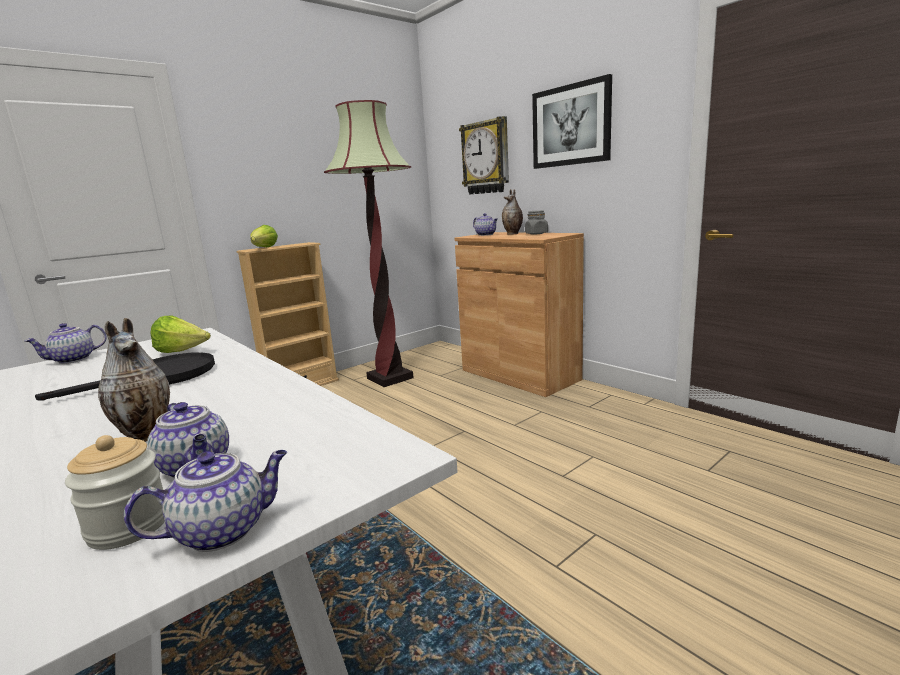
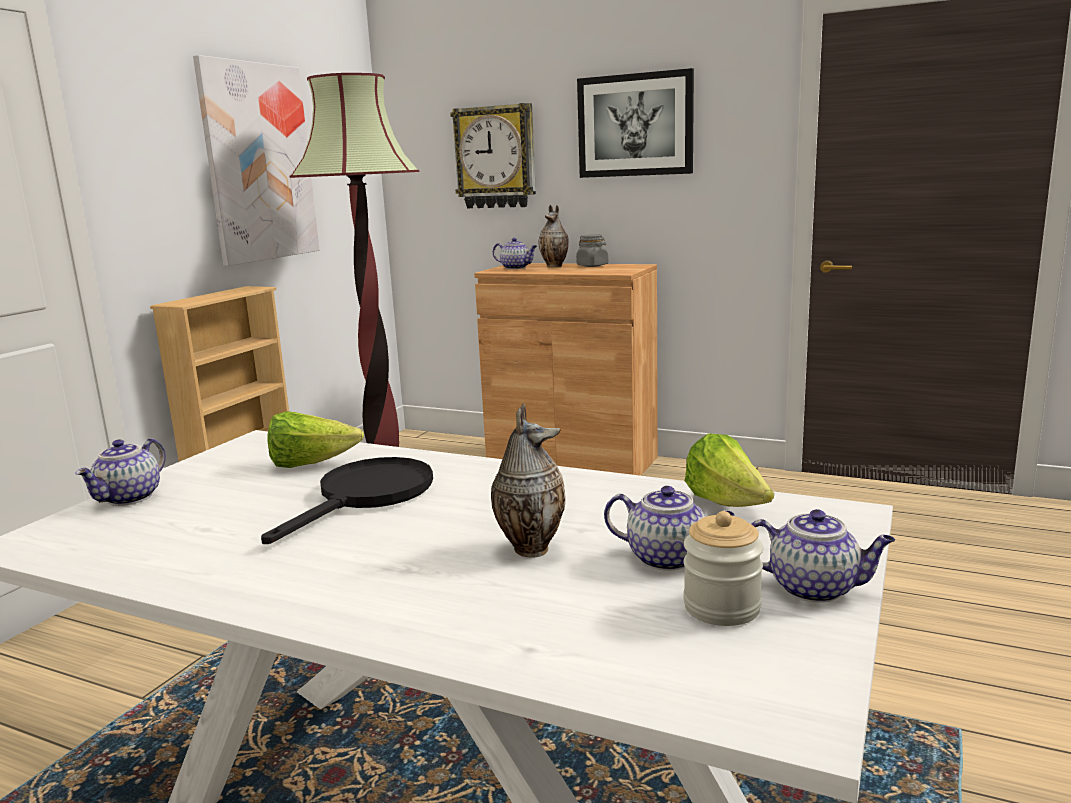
camera: 25 degrees left, 0 degrees up
(224, 530) = (815, 588): teapot -> teapot turned 75 degrees clockwise
(264, 248) = (200, 299): lettuce -> lettuce (727, 505)
(324, 166) = (259, 163): none -> picture

